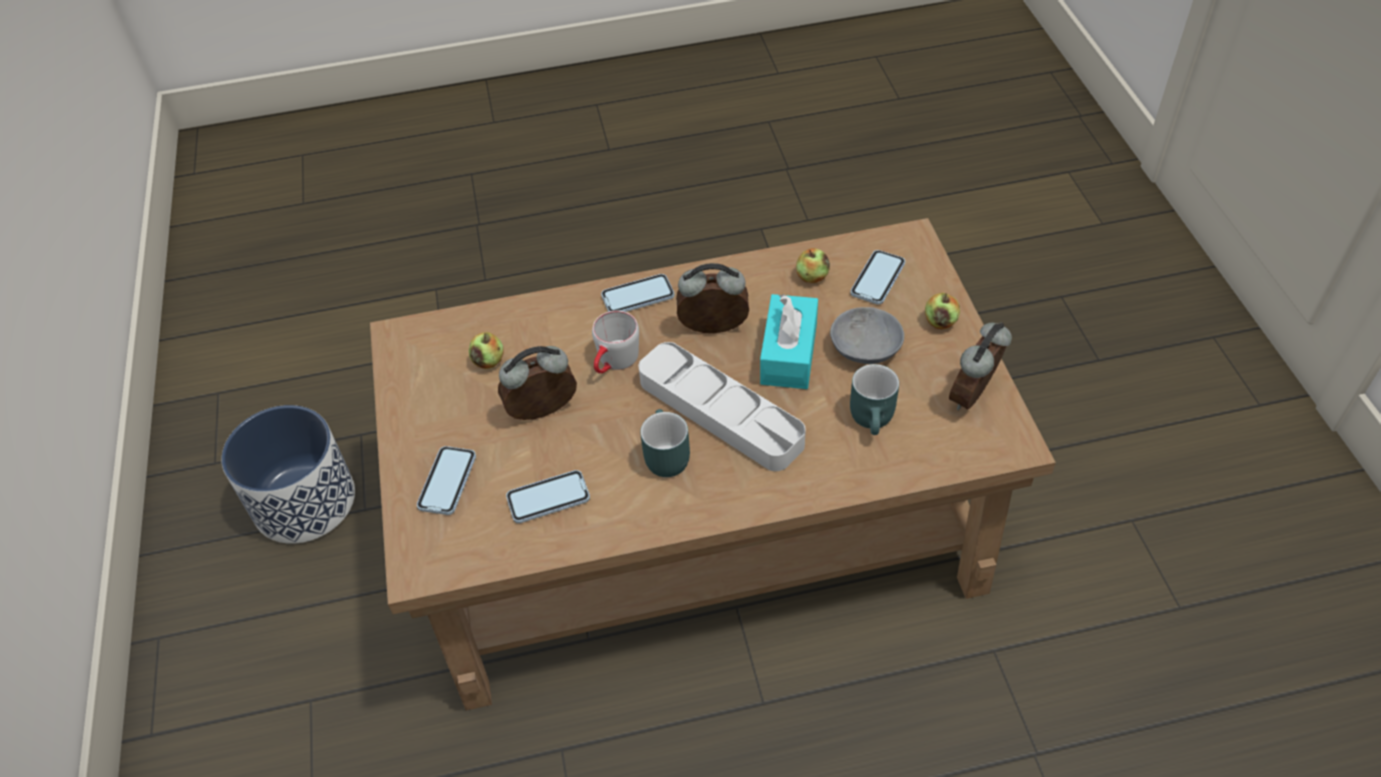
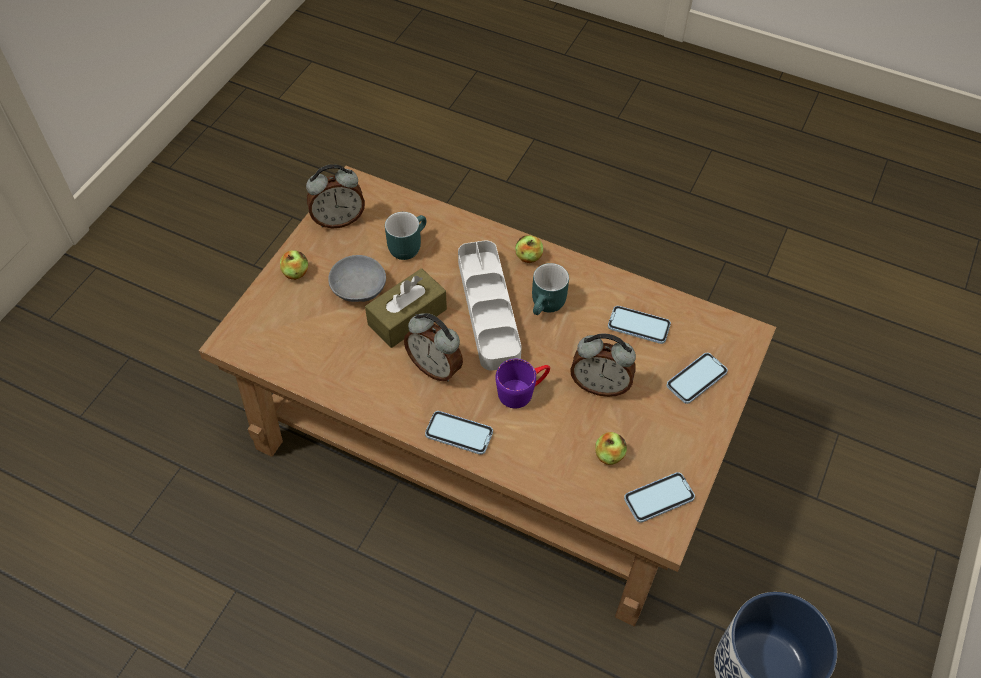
camera: 145 degrees left, 5 degrees up
(614, 362) = (522, 390): grey mug -> purple mug
(789, 354) = (407, 317): turquoise tissue box -> brown tissue box
(812, 276) = (328, 361): apple -> apple (528, 257)
(877, 279) = (291, 328): phone -> phone (659, 498)

